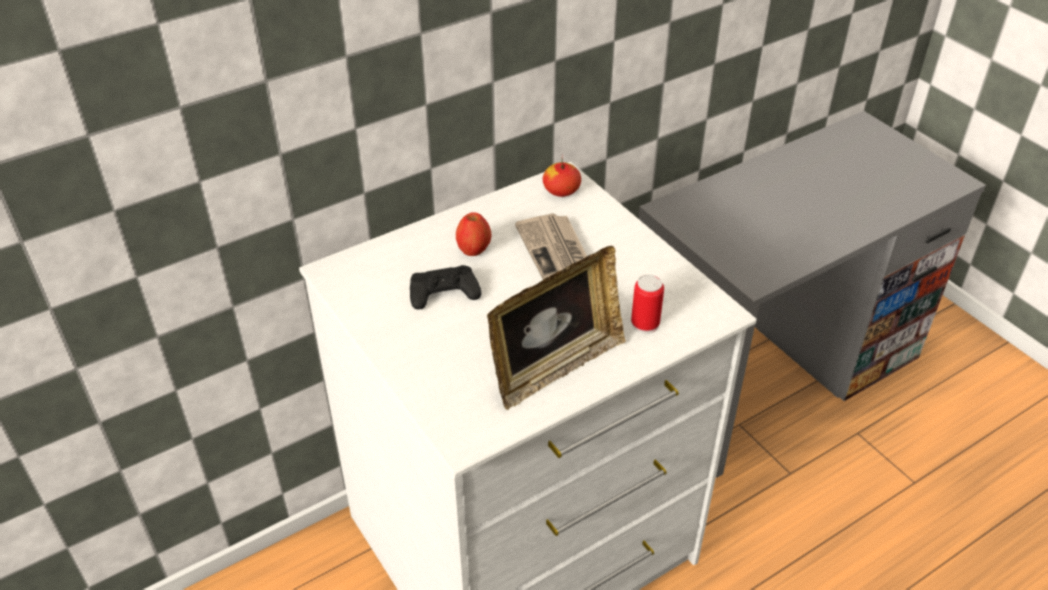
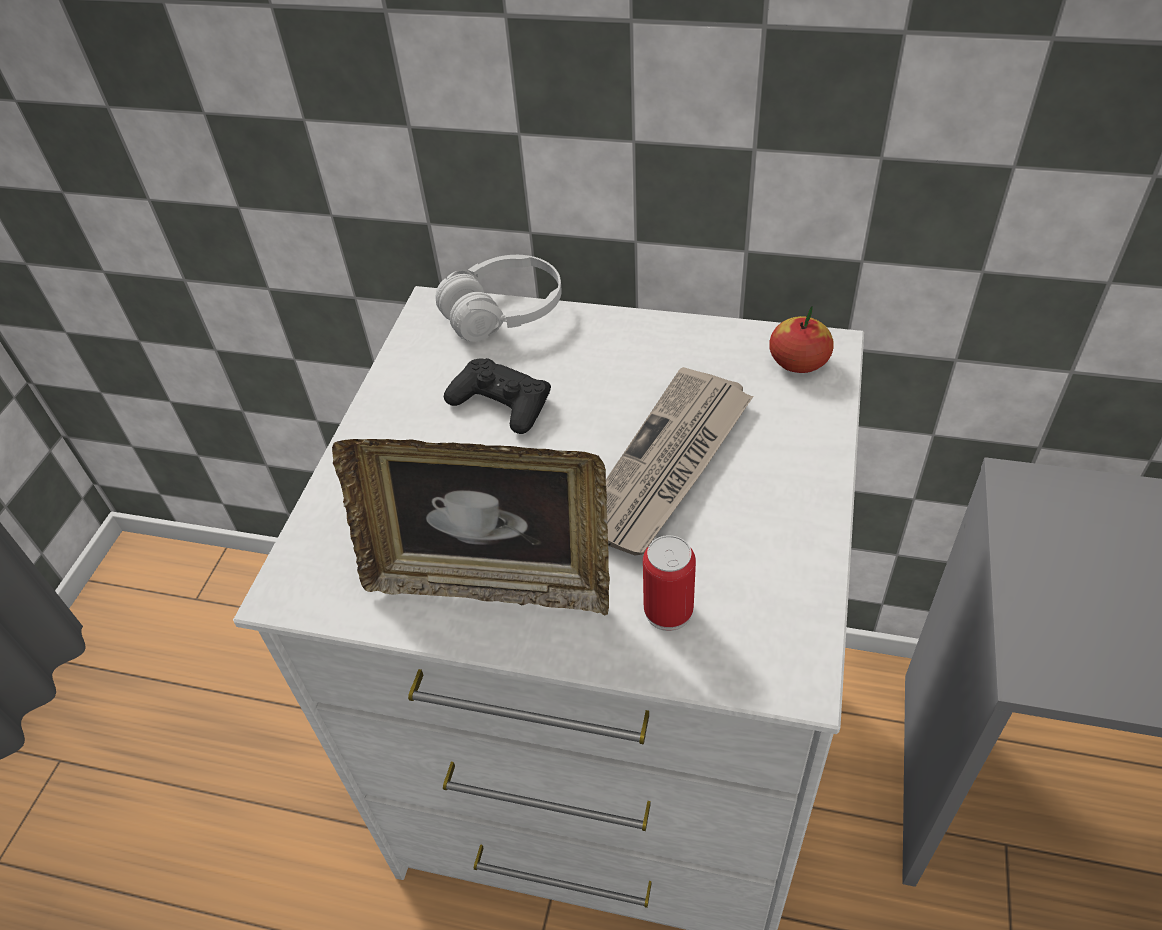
camera: 50 degrees right, 5 degrees up
(378, 251) = (504, 313): none -> white headphones
(474, 250) = (597, 374): apple -> none

